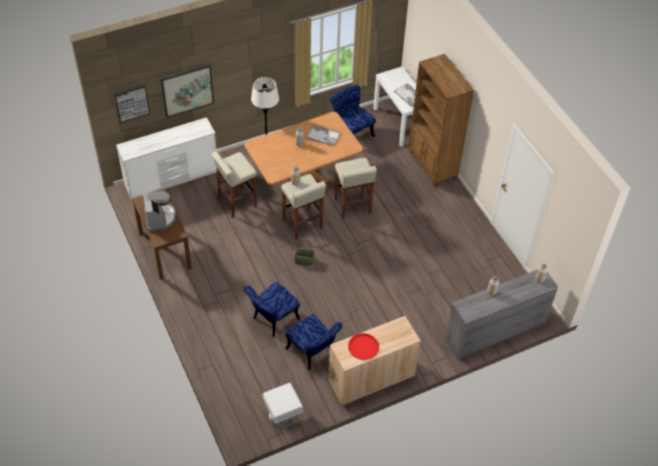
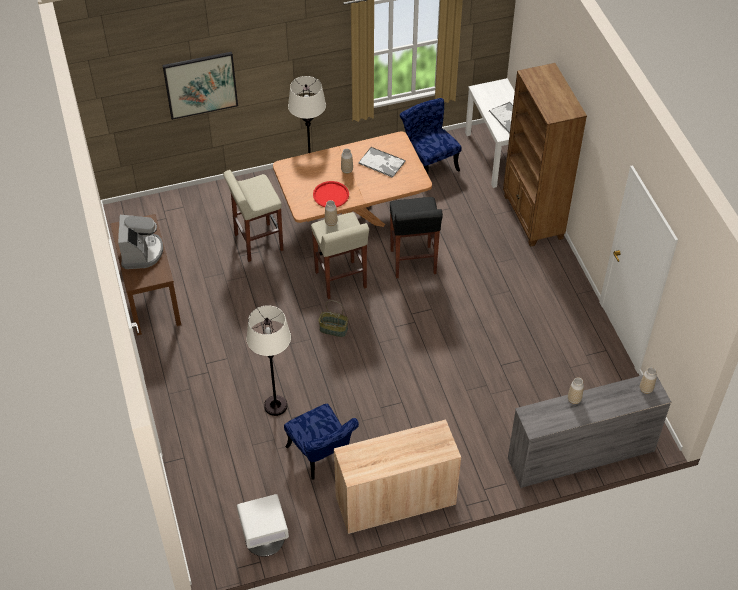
camera: 10 degrees right, 0 degrees up
(132, 103) = (123, 95): picture -> none
(172, 178) = (178, 203): white dresser -> none
(272, 320) = (275, 406): blue chair -> white floor lamp
(352, 206) = (413, 262): beige stool -> black stool
(363, 347) = (379, 456): red tray -> red tray (331, 195)

